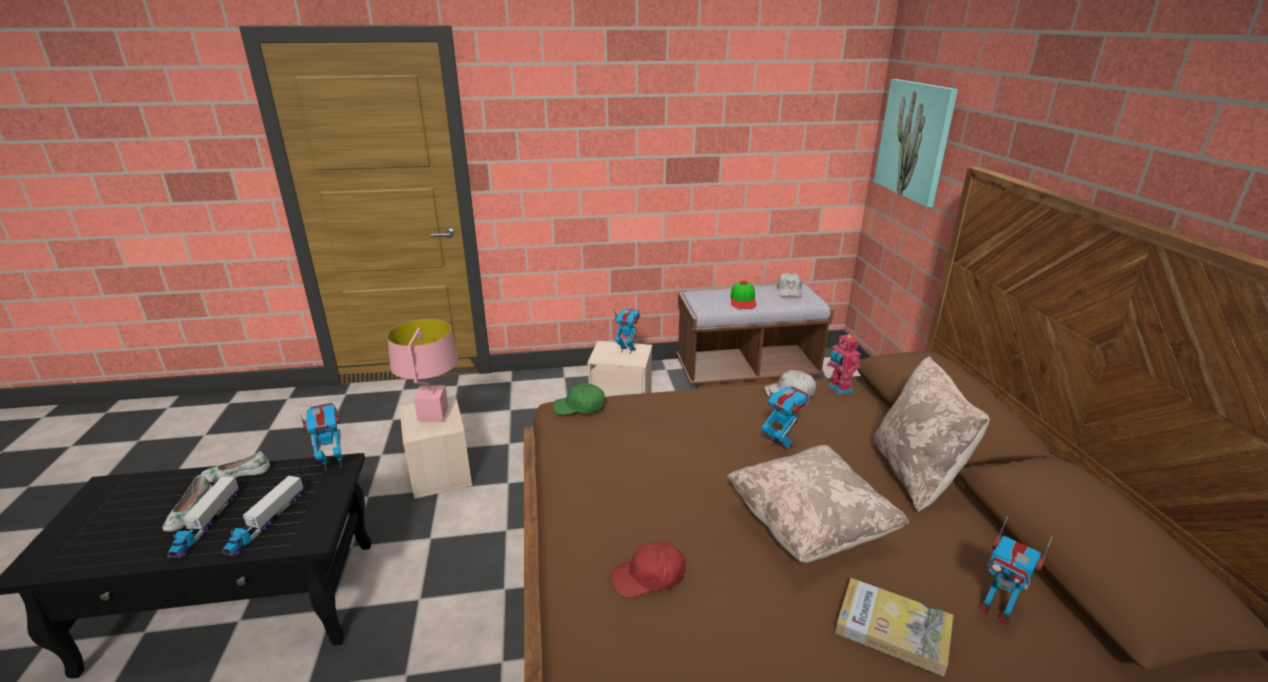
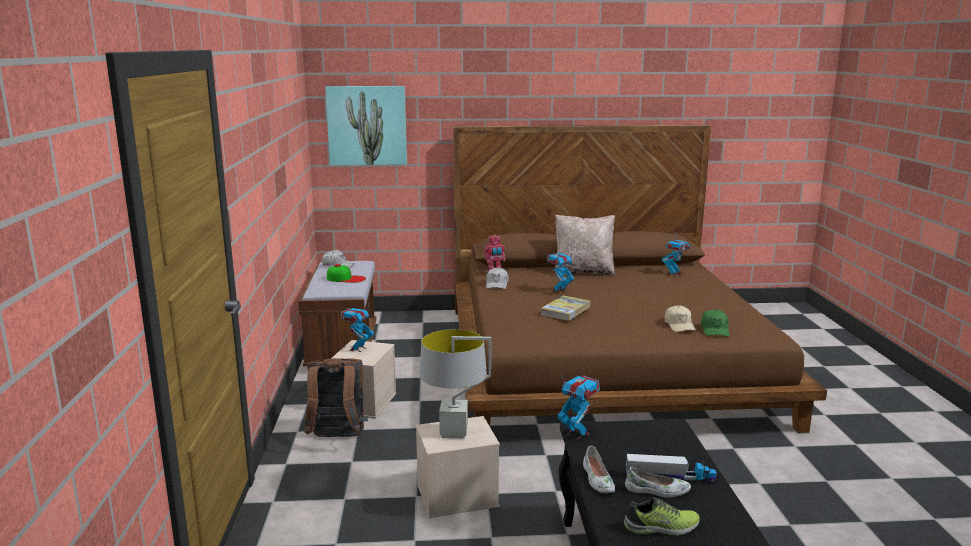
camera: 85 degrees left, 10 degrees down
(130, 509) = (661, 527): none -> shoe
(266, 522) = (661, 449): toy truck -> none
(333, 463) = (577, 434): toy robot -> toy robot turned 150 degrees clockwise
(433, 416) = (454, 432): pink table lamp -> grey table lamp
(550, 397) = (337, 438): none -> brown backpack
(580, 407) = (510, 336): green cap -> green cap (715, 330)
(649, 577) = (679, 325): red cap -> beige cap
(809, 526) = (631, 293): beige pillow -> none
(892, 628) = (692, 288): book -> book (565, 310)

